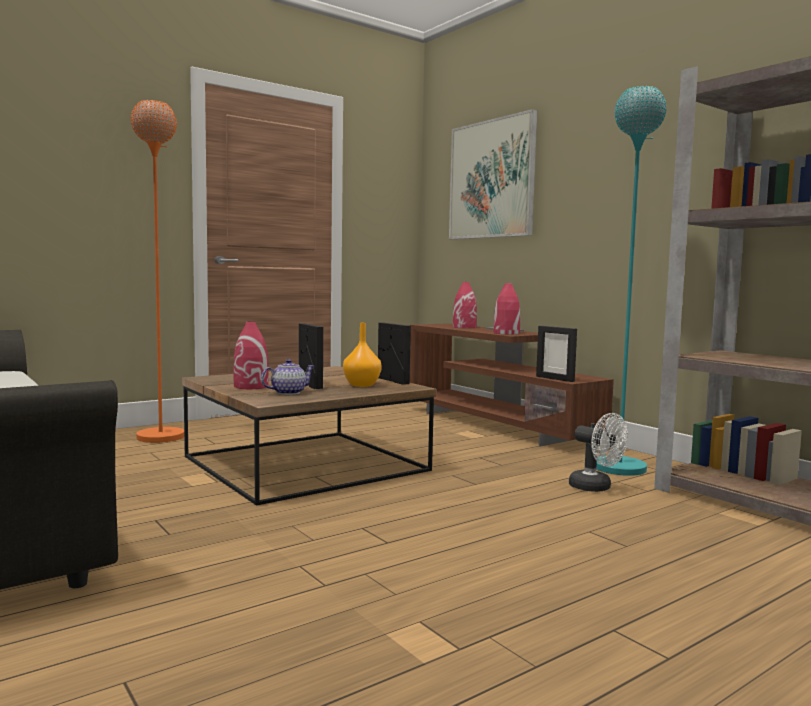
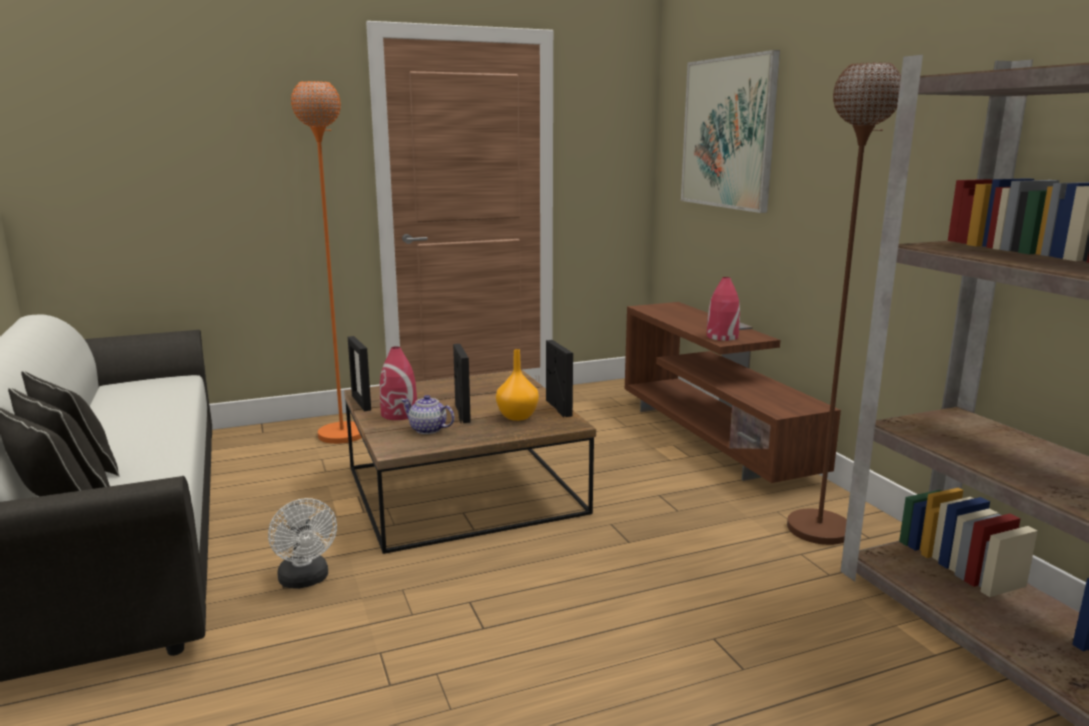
camera: 15 degrees right, 10 degrees up
(288, 392) = (428, 430): teapot -> teapot turned 135 degrees counterclockwise
(464, 327) = (686, 316): red vase -> none
(555, 379) = (764, 406): picture frame -> picture frame (362, 402)
(596, 488) = (767, 563): white fan -> white fan (306, 580)
(619, 468) = (819, 529): turquoise floor lamp -> brown floor lamp

